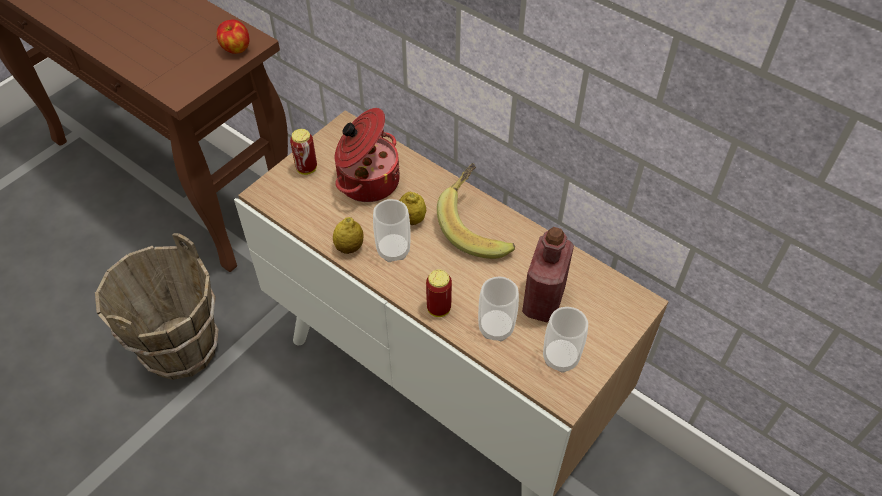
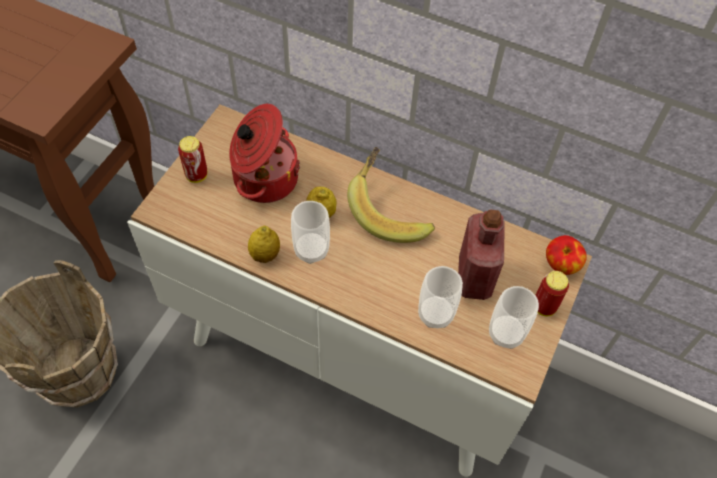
camera: 15 degrees left, 5 degrees up
(236, 49) = (90, 55): apple -> apple (561, 265)
(439, 308) = (373, 304): can -> can (544, 306)

